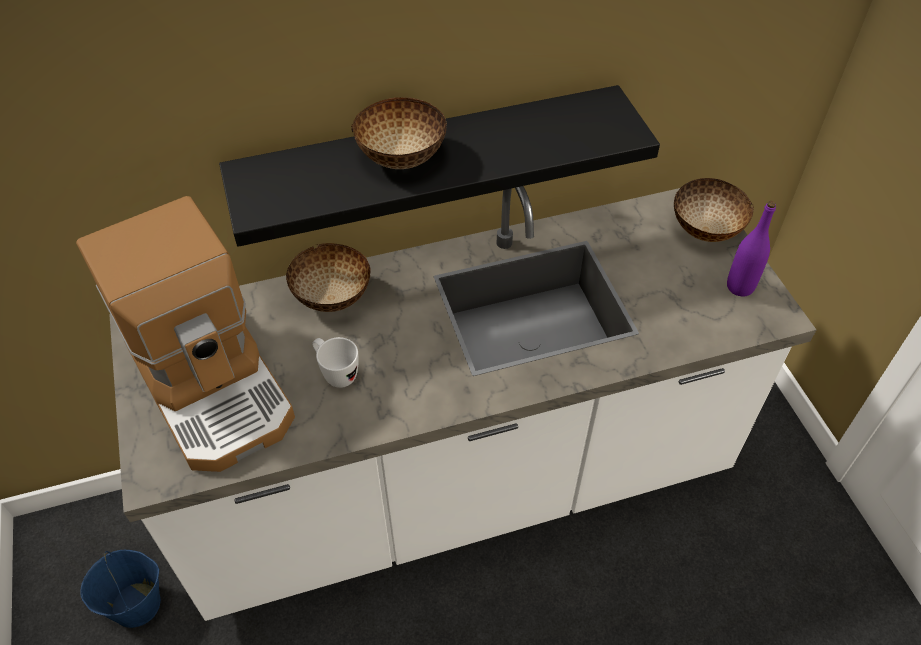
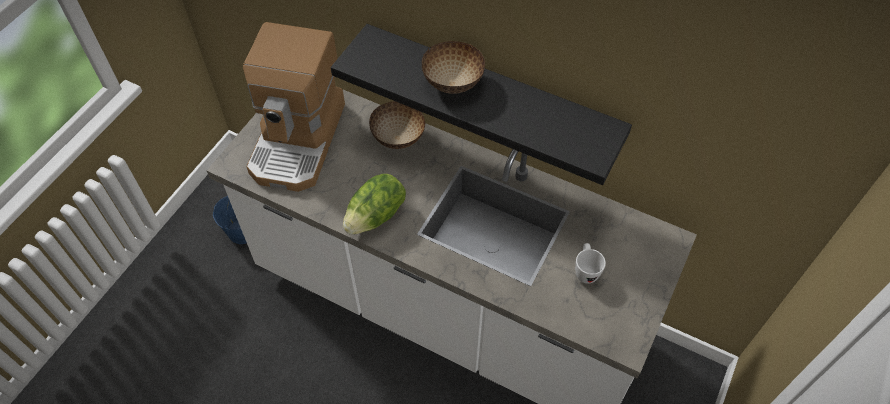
camera: 45 degrees right, 5 degrees up
(336, 373) = (356, 179): white mug -> white mug (585, 271)
(407, 392) = (376, 216): none -> lettuce
(705, 231) = (650, 261): bowl -> none
(740, 287) = (626, 310): purple bottle -> none

